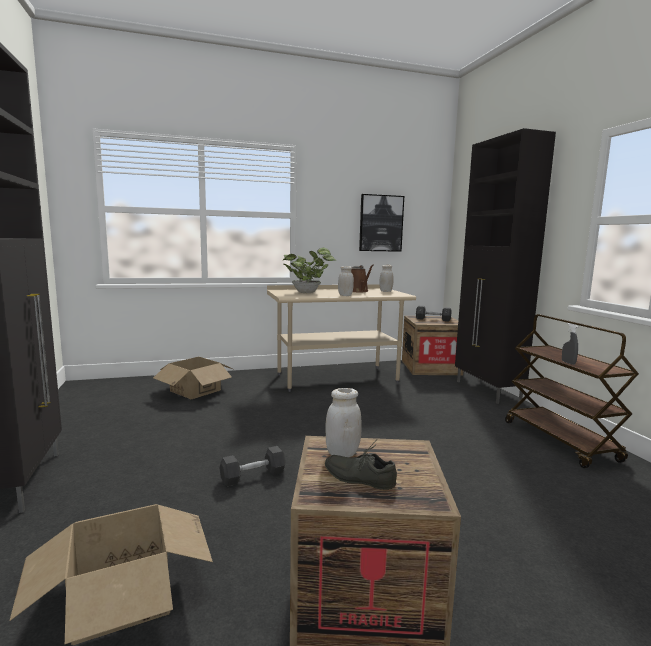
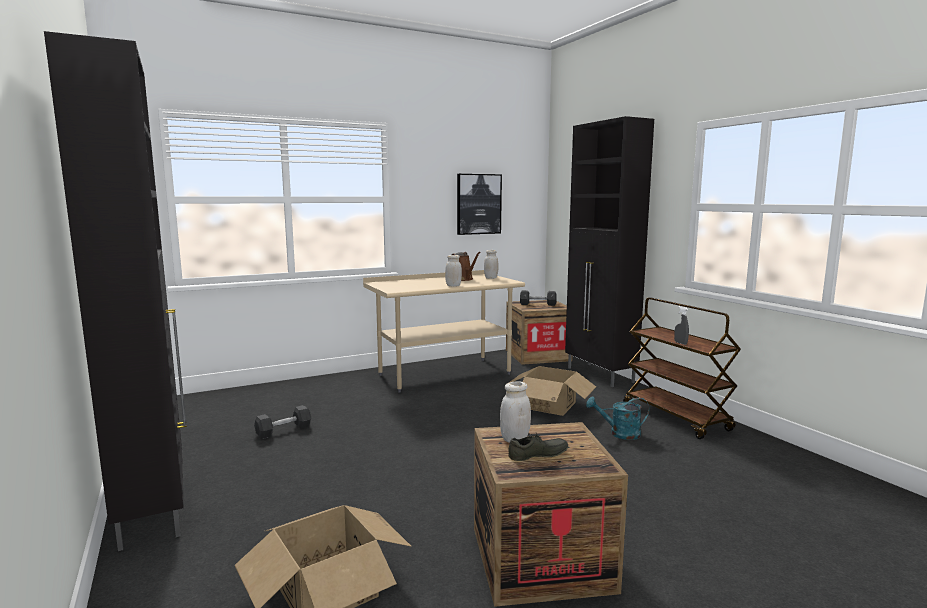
camera: 10 degrees left, 0 degrees up
(195, 390) = (295, 400): cardboard box -> cardboard box (549, 405)
(253, 476) = (400, 478): grey dumbbell -> grey dumbbell (283, 430)
(308, 292) = (411, 284): potted plant -> none
(360, 477) = (539, 455): grey shoe -> grey shoe turned 150 degrees clockwise
(494, 453) = (619, 434): none -> turquoise watering can

